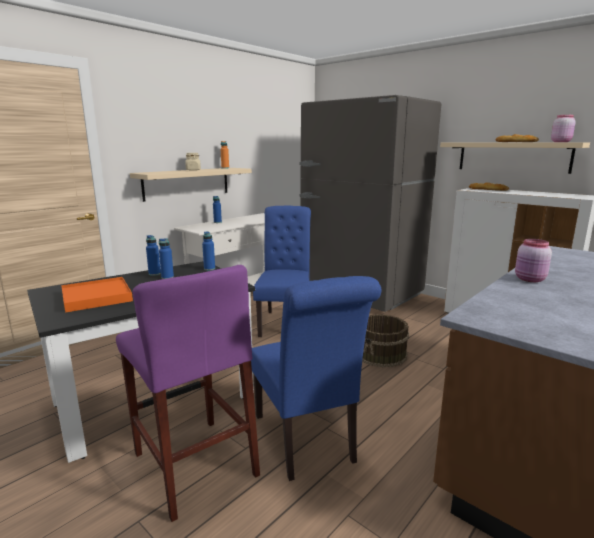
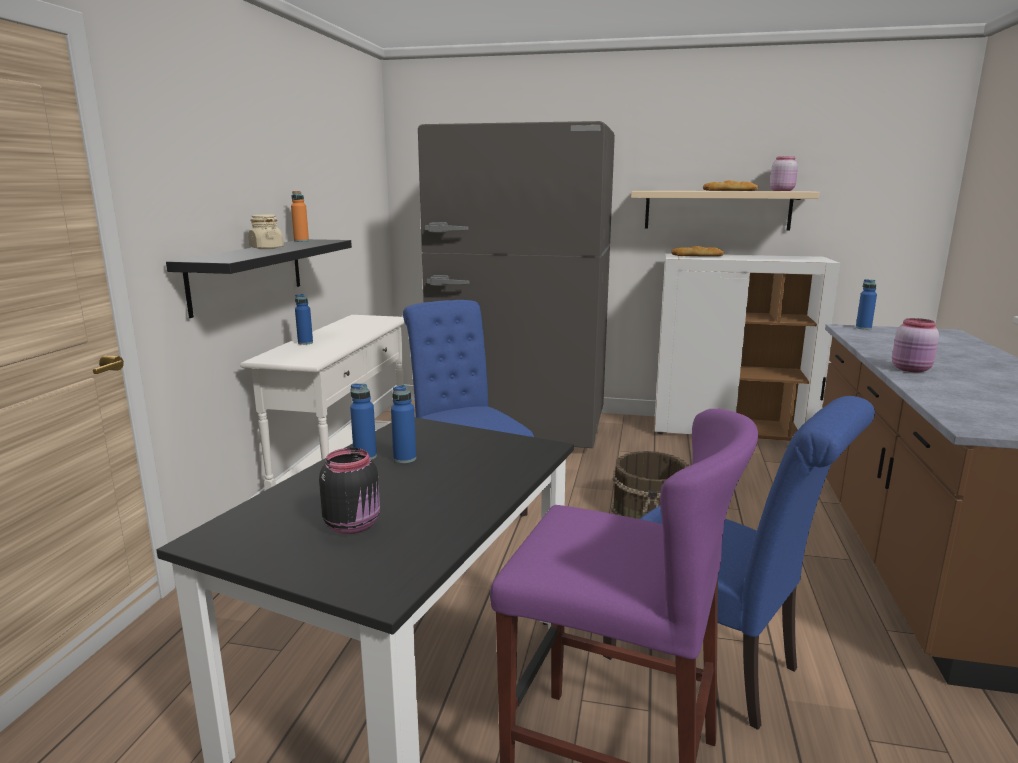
camera: 30 degrees left, 0 degrees up
(97, 297) = (354, 525): orange tray -> black jar
(187, 183) = (248, 274): beige shelf -> black shelf
(209, 269) = (442, 429): blue bottle -> blue bottle (863, 328)

